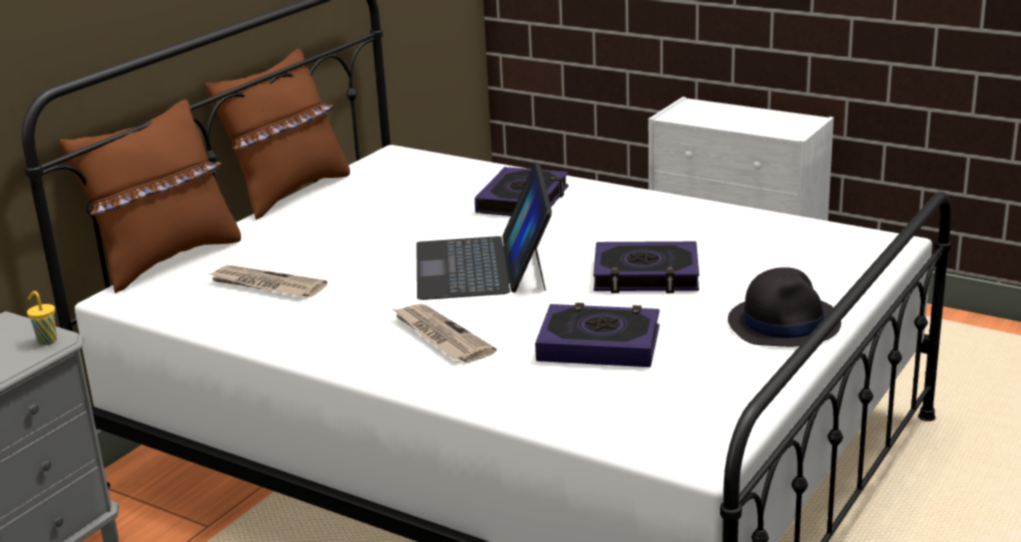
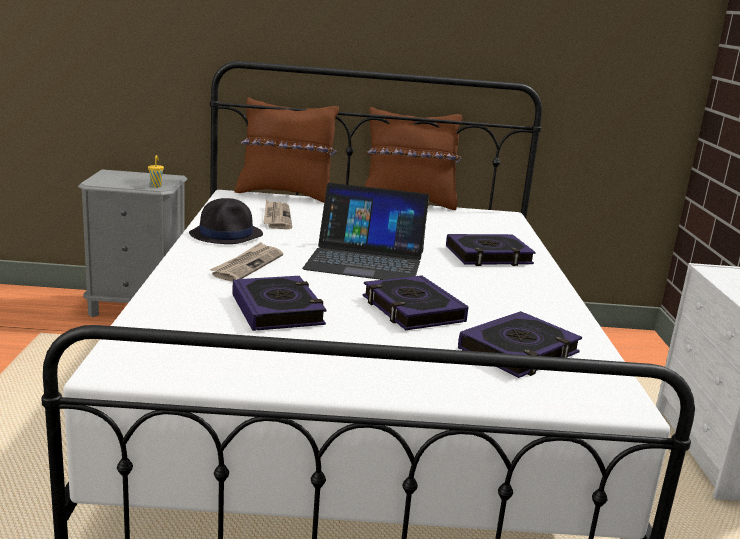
camera: 55 degrees right, 5 degrees down
(482, 266) = (365, 260): laptop -> laptop turned 135 degrees counterclockwise
(774, 254) = (519, 352): none -> book
(784, 323) = (383, 372): black hat -> black hat (226, 235)

